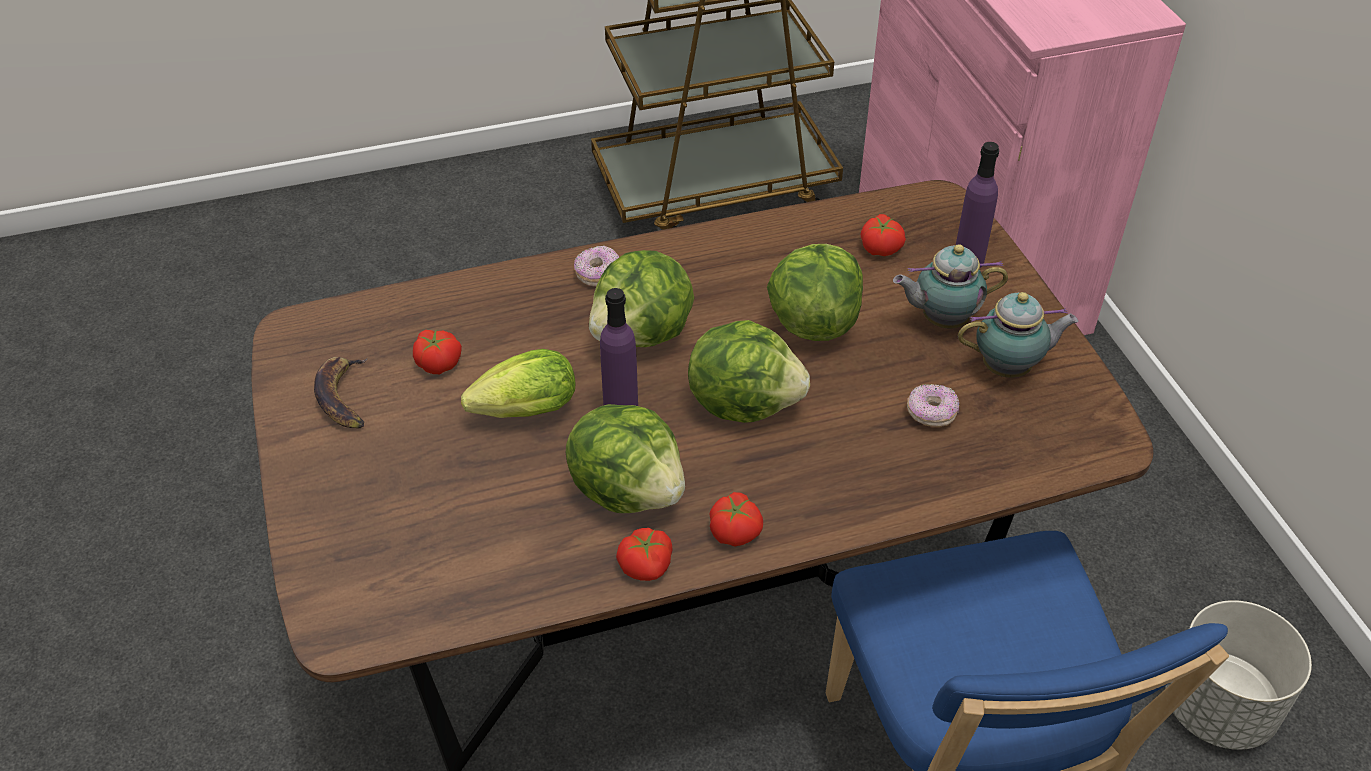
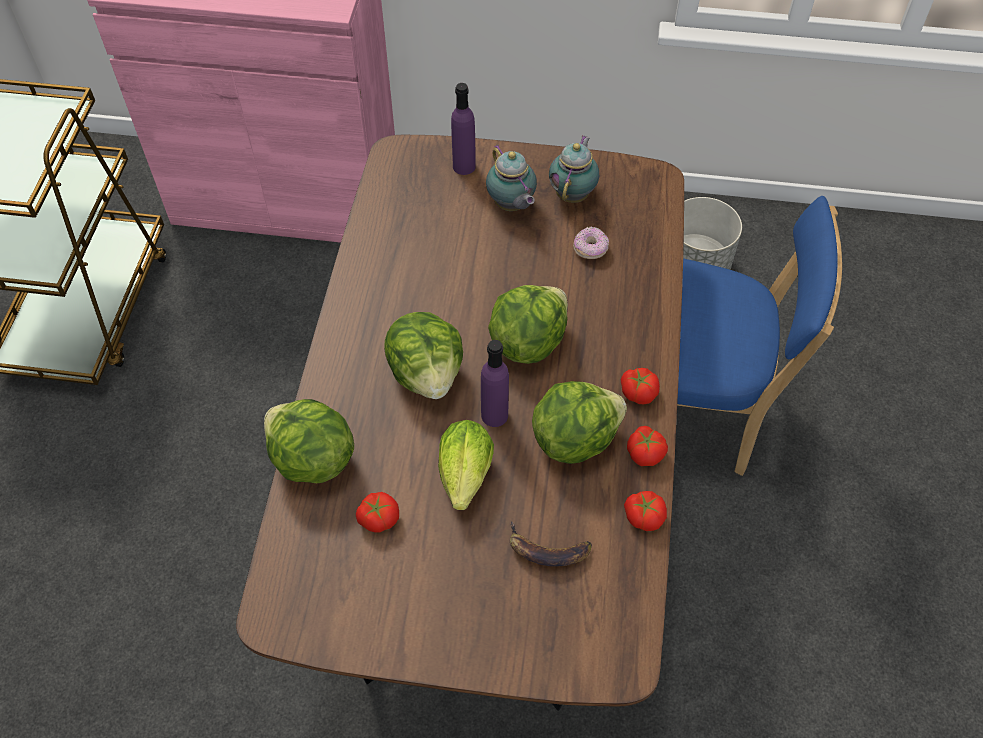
camera: 65 degrees left, 10 degrees up
(343, 397) = (379, 599): banana -> banana (547, 550)
(597, 274) = (343, 378): donut -> none
(813, 321) = (472, 272): lettuce -> lettuce (312, 460)
(881, 247) = (422, 204): tomato -> tomato (644, 516)
(941, 320) = (511, 206): teapot -> teapot turned 45 degrees counterclockwise

